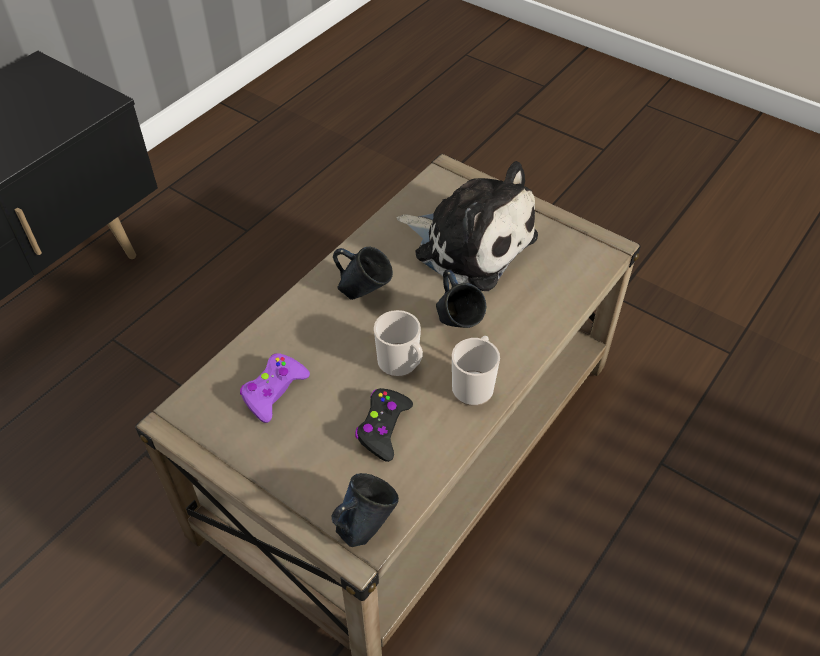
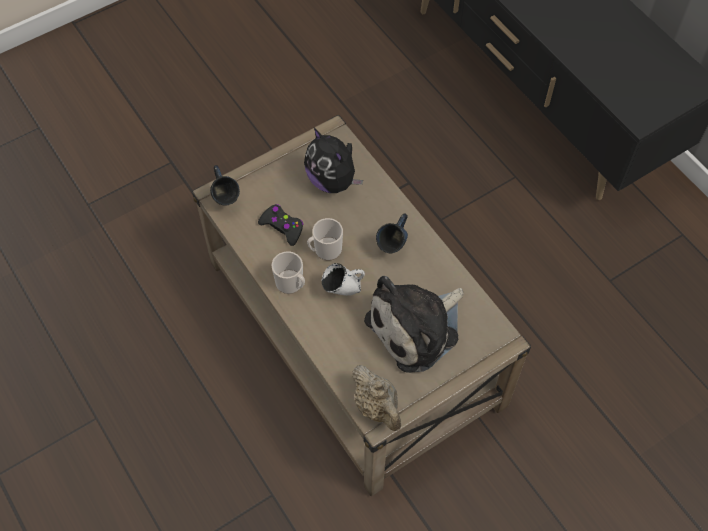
camera: 110 degrees right, 10 degrees up
(274, 391) = (333, 181): purple game controller -> plush toy
(456, 325) = (343, 291): blue mug -> white mug
(592, 251) = (377, 407): none -> beige teapot

